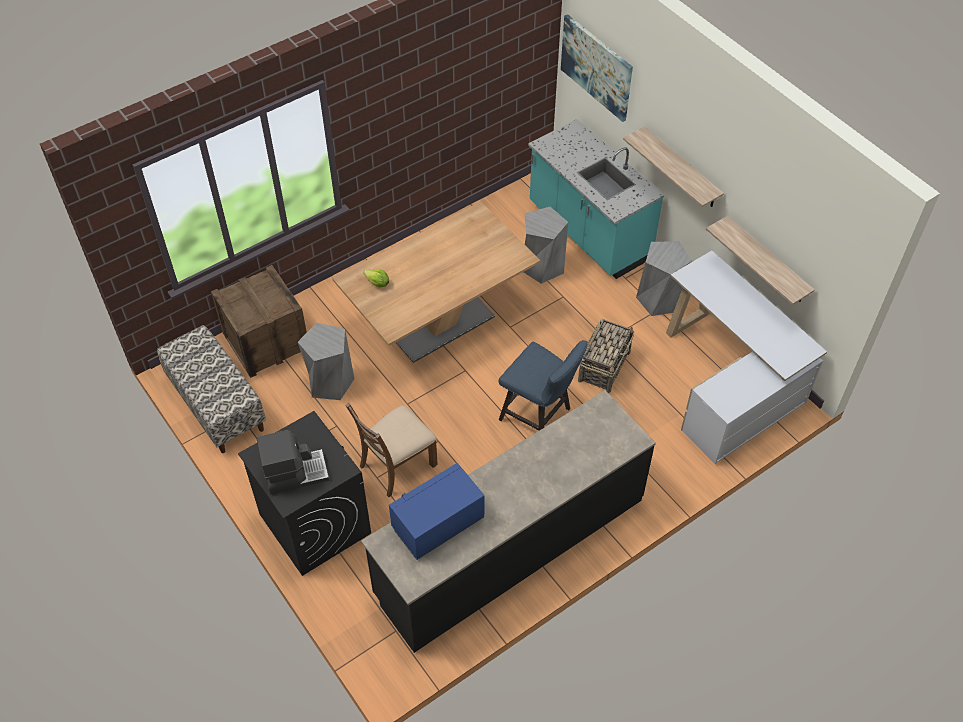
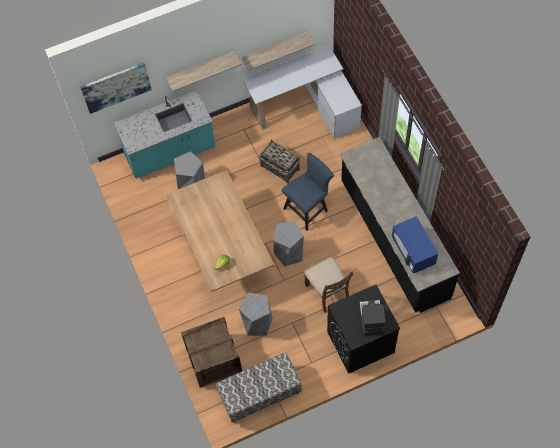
camera: 75 degrees left, 10 degrees up
(659, 299) = (236, 127): grey stool -> grey stool (289, 253)

